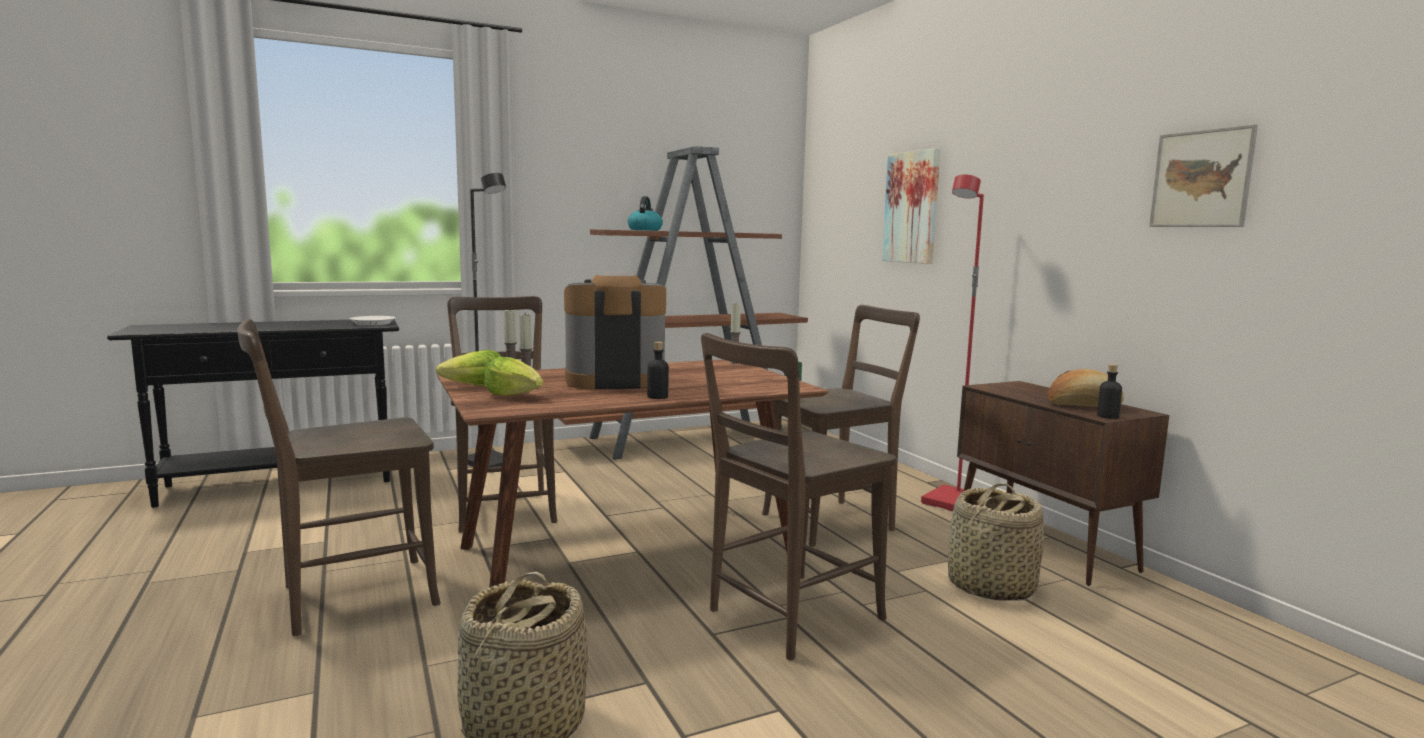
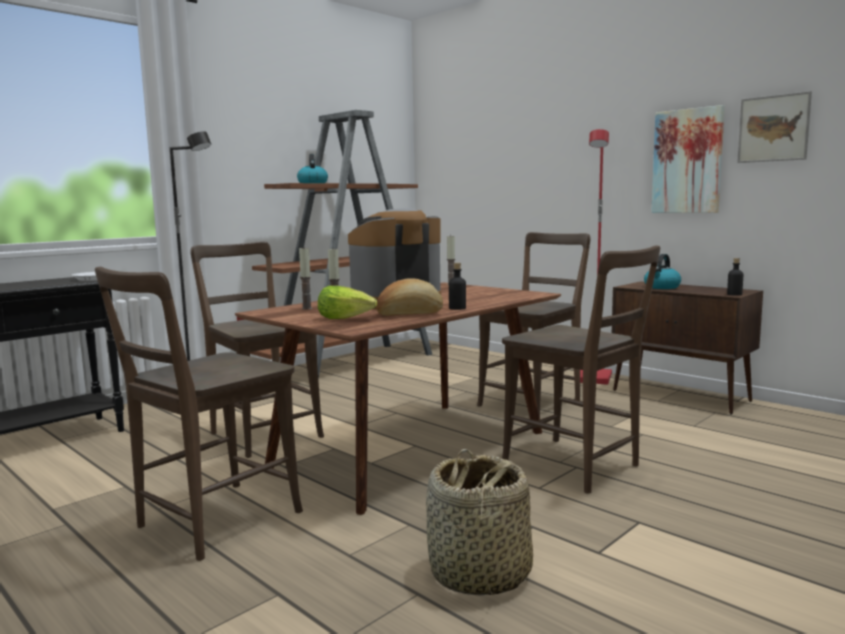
camera: 20 degrees left, 0 degrees up
(474, 386) = (293, 316): lettuce -> none
(788, 617) = (576, 467): brown chair -> brown chair turned 75 degrees counterclockwise
(912, 207) = (529, 158): picture -> picture (687, 161)
(989, 587) = (677, 425): basket -> none
(1027, 393) = (662, 287): none -> kettle
(1083, 406) = (708, 290): bread -> bread (409, 314)

